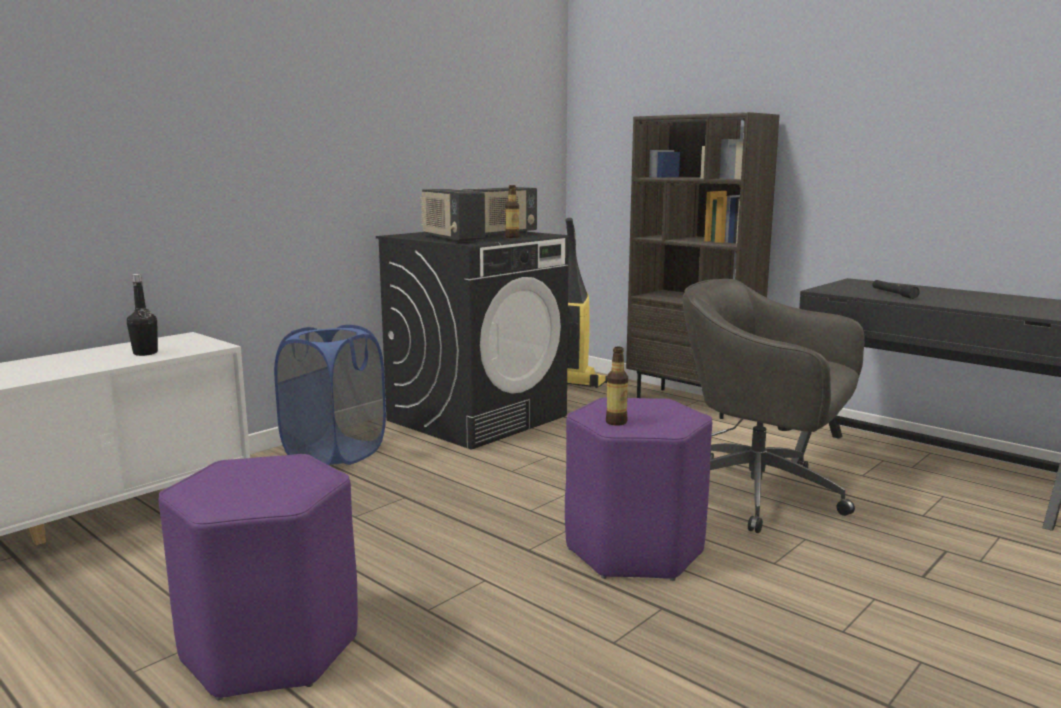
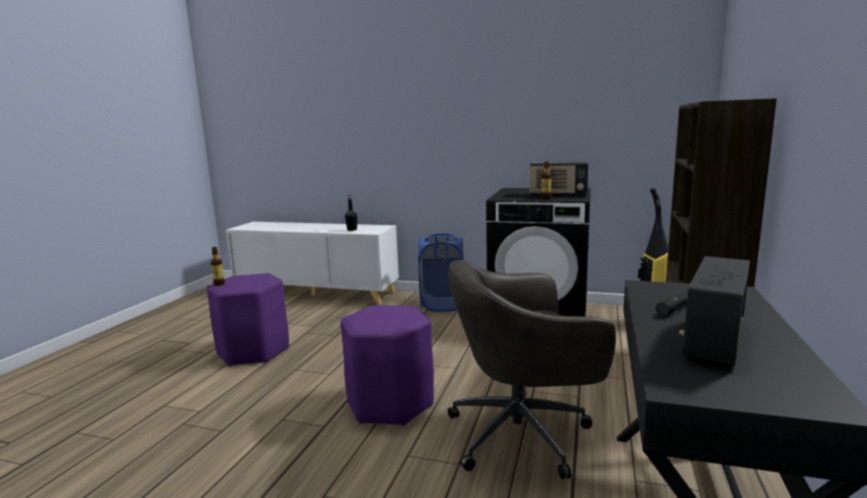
camera: 65 degrees right, 0 degrees up
(452, 239) = (513, 194): radio -> radio (712, 340)
(616, 422) = (361, 315): bottle -> bottle (219, 284)
(762, 496) = (523, 434): grey office chair -> grey office chair turned 105 degrees counterclockwise

